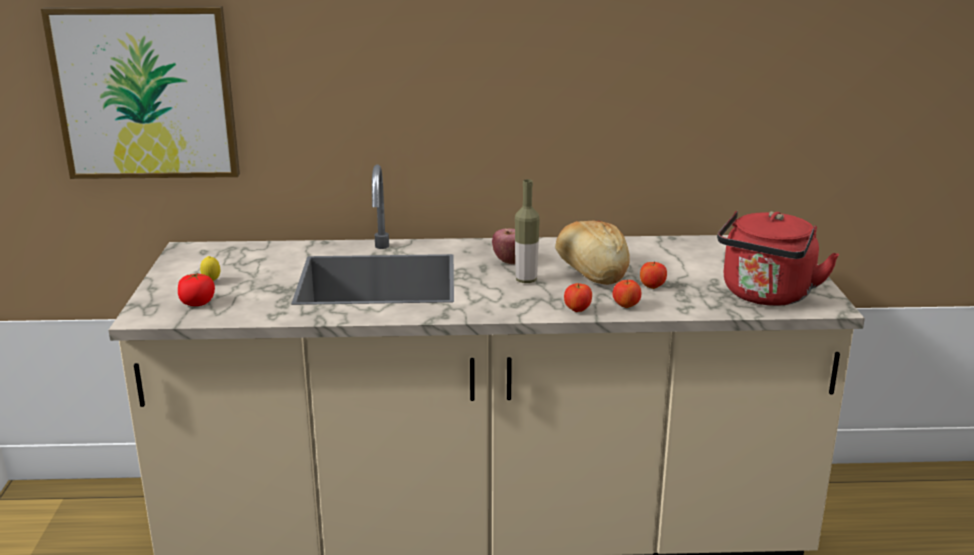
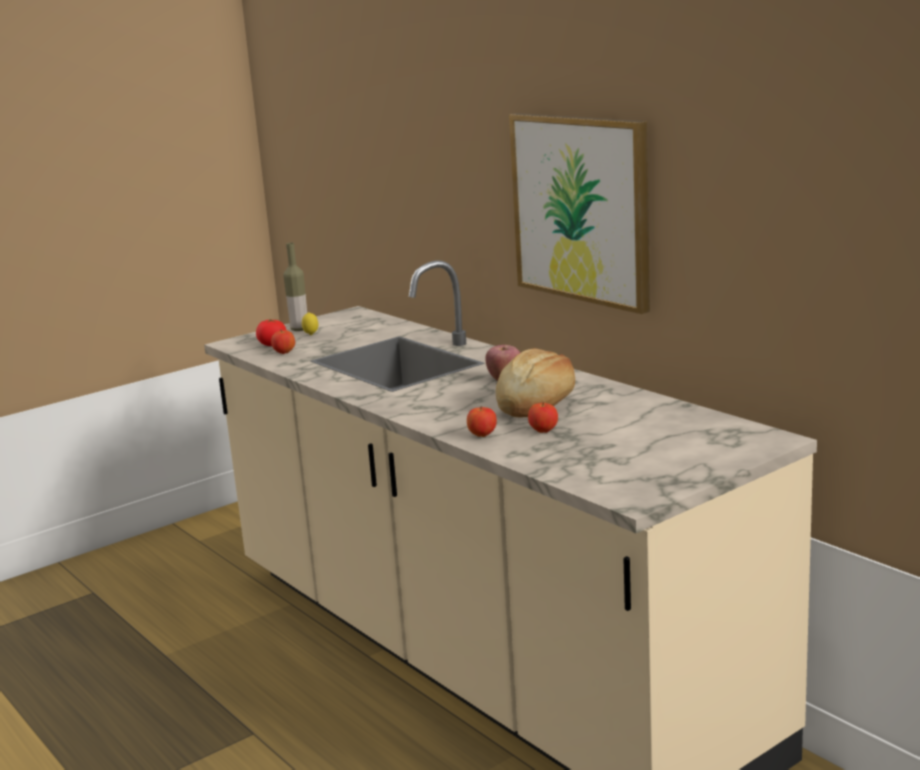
camera: 55 degrees right, 5 degrees down
(145, 93) = (350, 175): picture -> picture (581, 209)
(526, 280) = (474, 395): bottle -> bottle (299, 329)
(577, 310) = (444, 425): apple -> apple (284, 353)
(765, 296) = (608, 471): red kettle -> none

